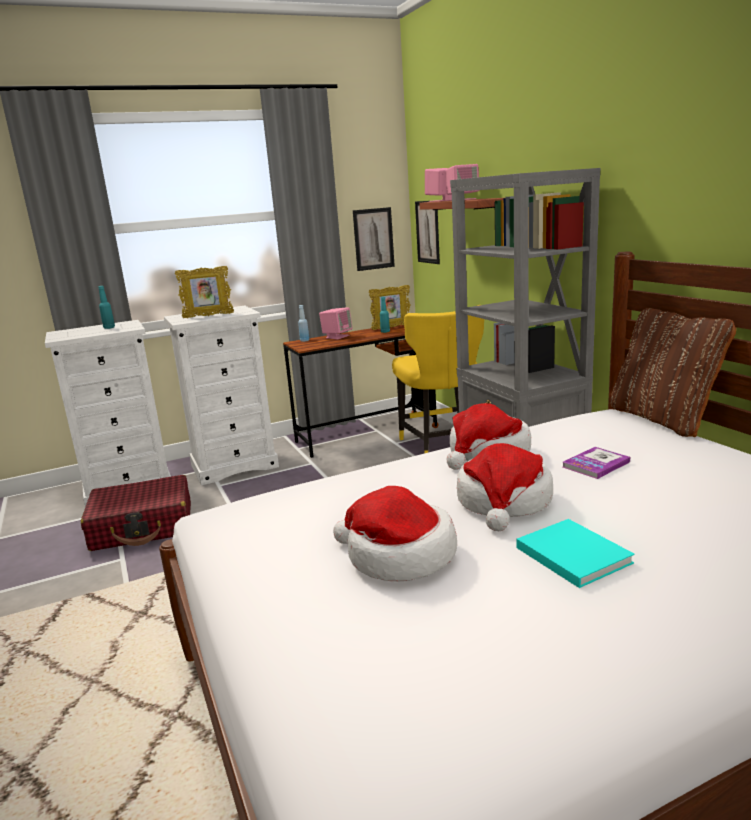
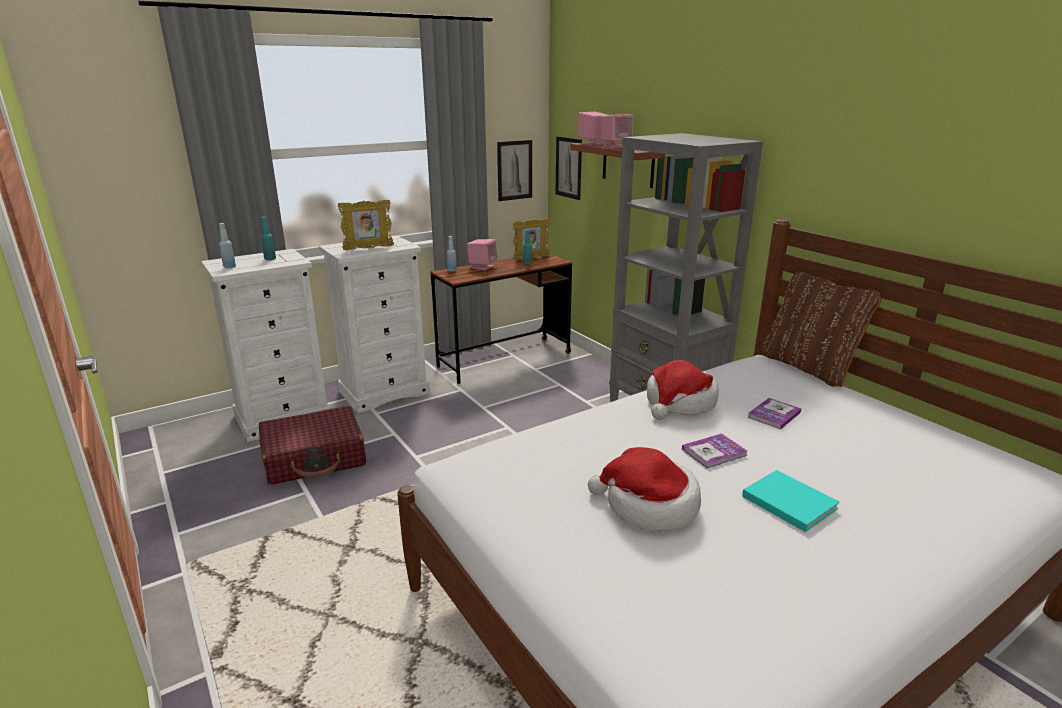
camera: 10 degrees left, 5 degrees up
(67, 335) = (229, 267): none -> blue bottle
(441, 446) = (579, 373): yellow chair -> none
(504, 502) = (714, 452): hat -> book

